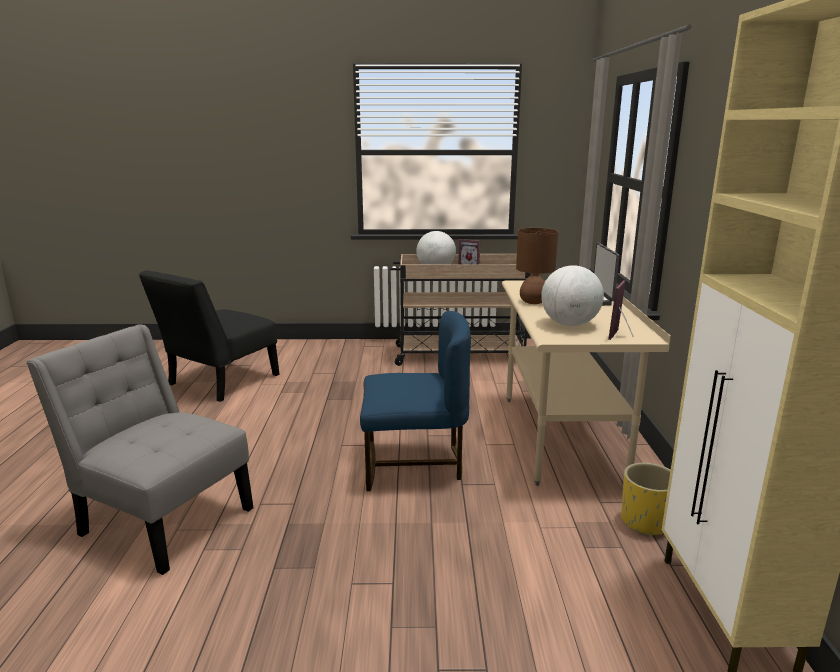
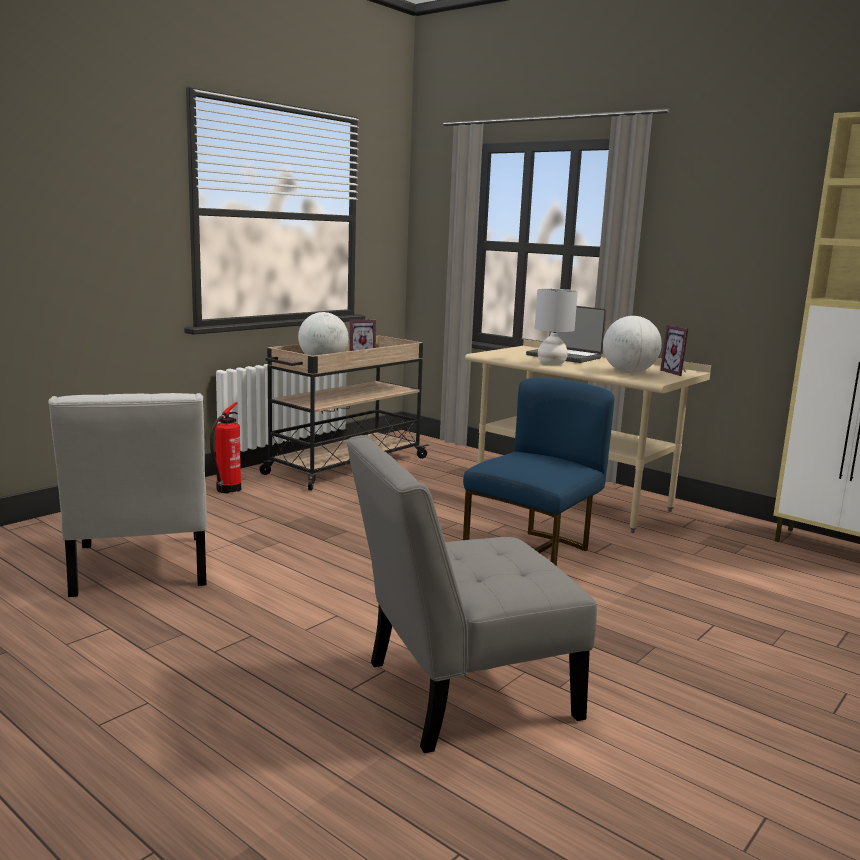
camera: 50 degrees left, 5 degrees down
(219, 382) = (140, 570): black chair -> white chair
(357, 350) = (226, 490): none -> fire extinguisher
(533, 302) = (551, 364): brown table lamp -> grey table lamp
(645, 522) = (724, 526): yellow planter -> none

